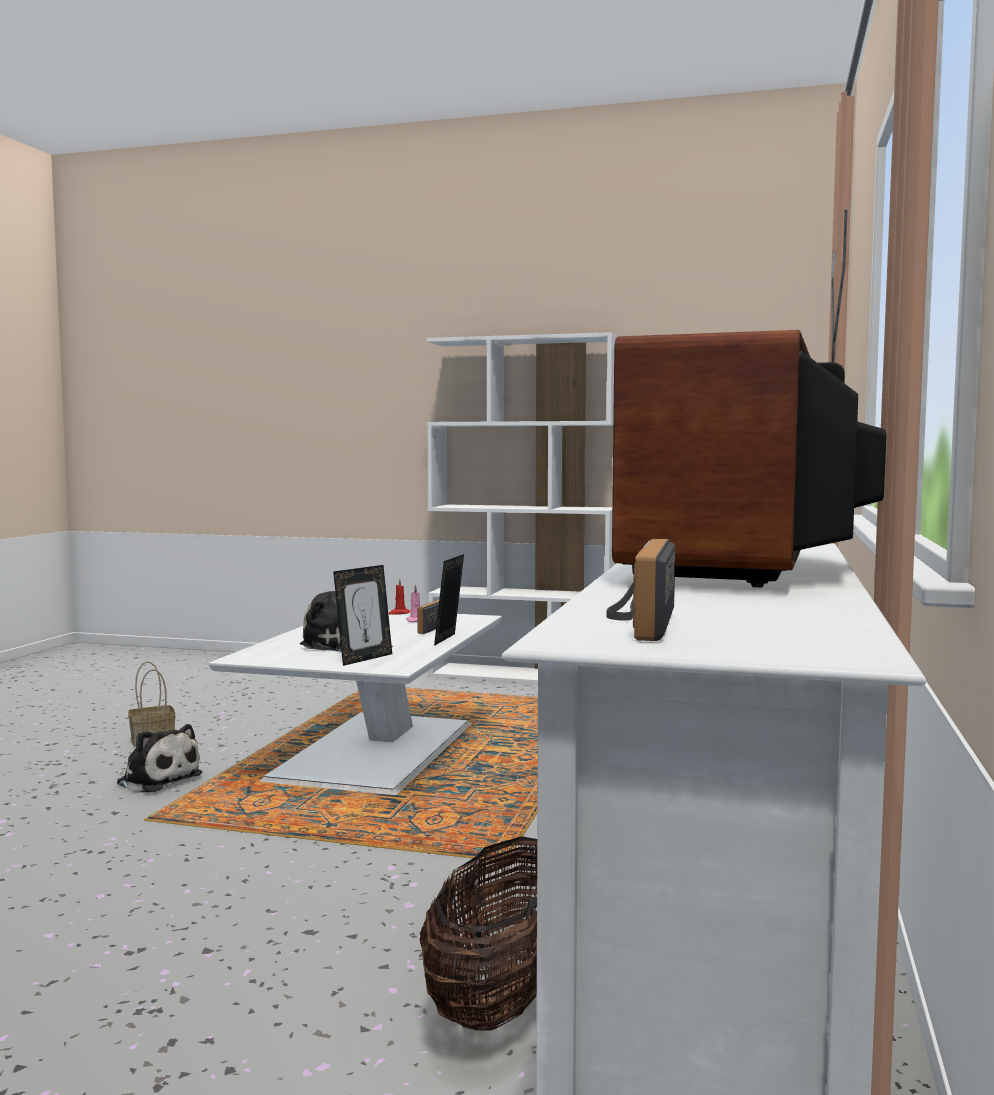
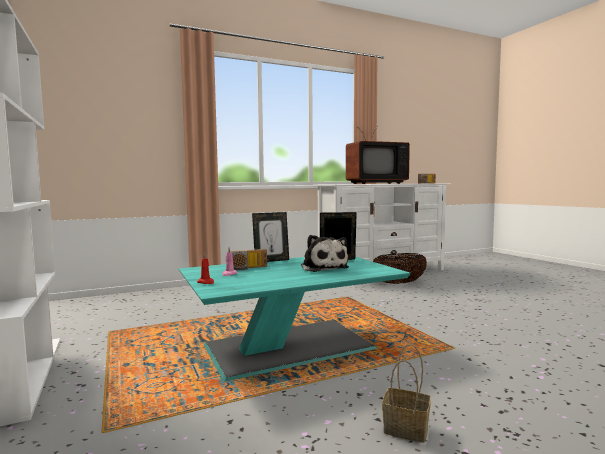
camera: 130 degrees left, 0 degrees up
(157, 779) = (432, 375): plush toy -> none
(374, 753) = (291, 346): white coffee table -> turquoise coffee table

